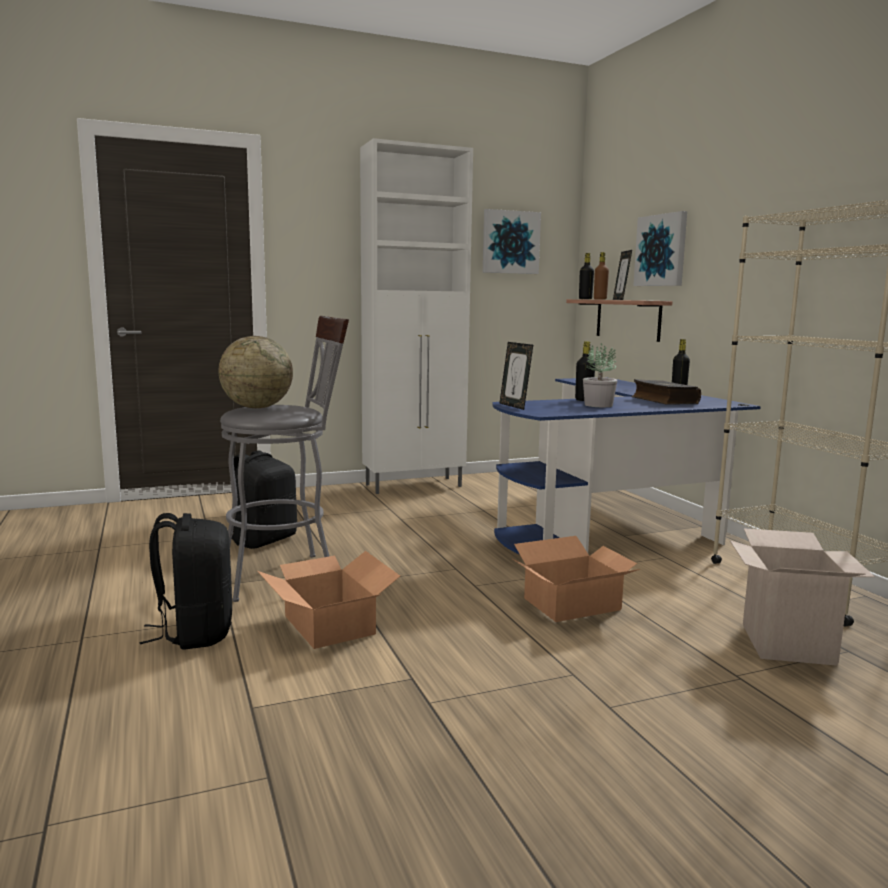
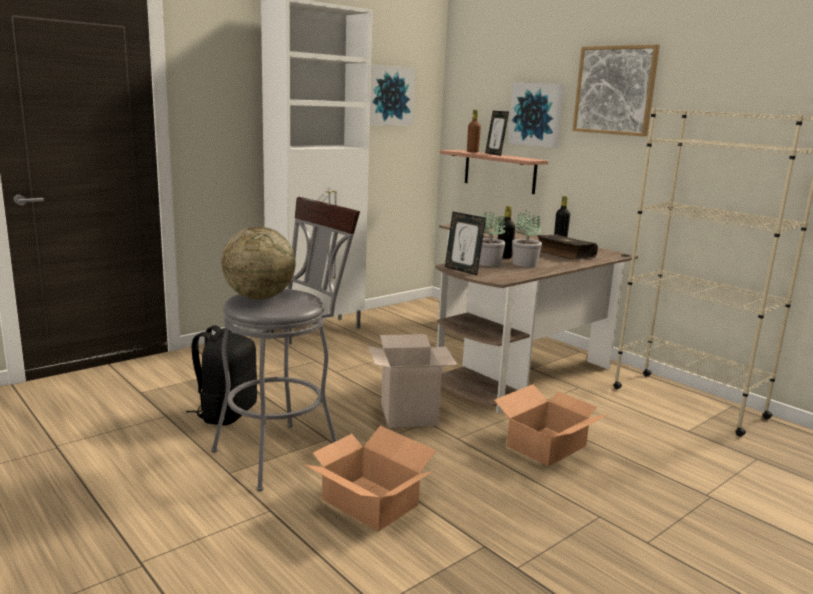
camera: 20 degrees left, 5 degrees up
(195, 633) = (252, 534): black backpack -> none
(555, 403) = (488, 263): none -> potted plant
(585, 299) = (457, 150): black bottle -> none
(614, 524) = (516, 357): blue desk -> brown desk
(735, 210) = (615, 90): none -> picture
(787, 644) = (717, 459): cardboard box -> cardboard box (409, 415)

